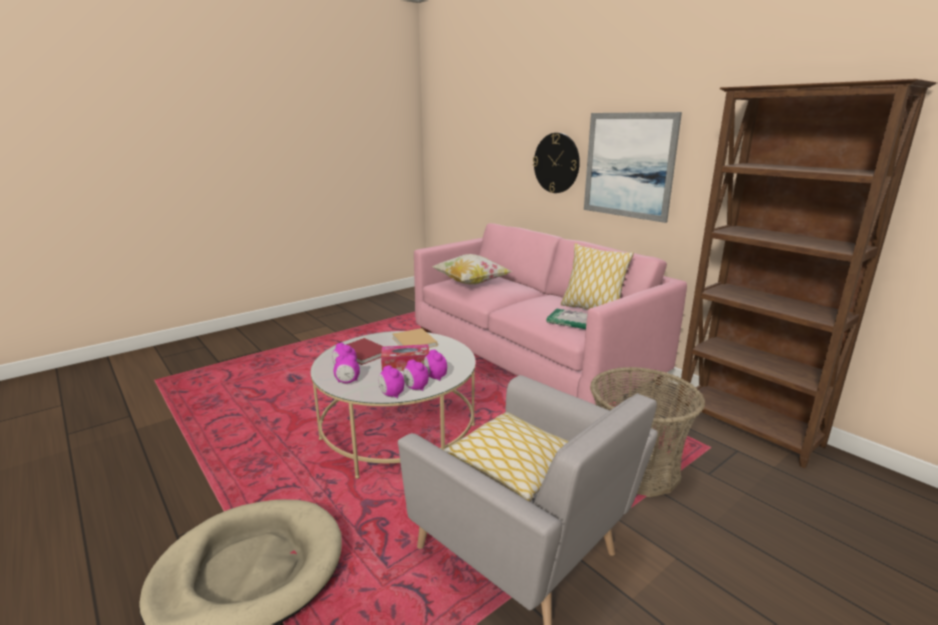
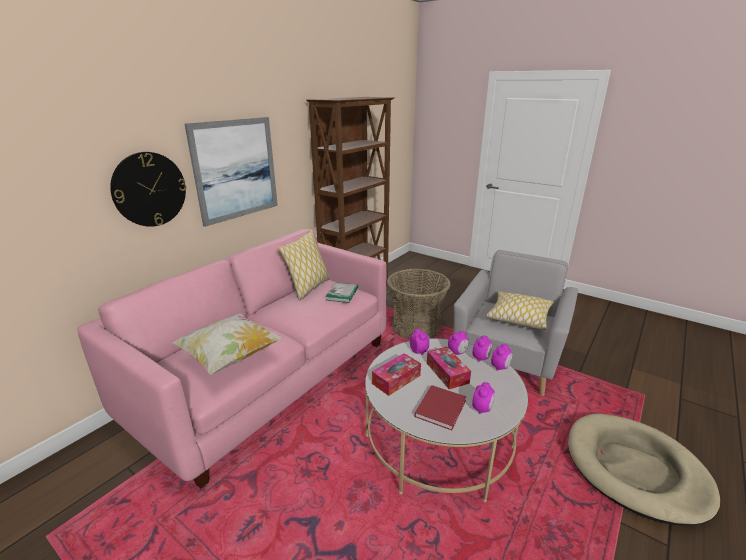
camera: 105 degrees left, 5 degrees up
(347, 382) = (502, 398): alarm clock -> alarm clock (419, 351)
(415, 342) = (396, 379): beige book -> tissue box

